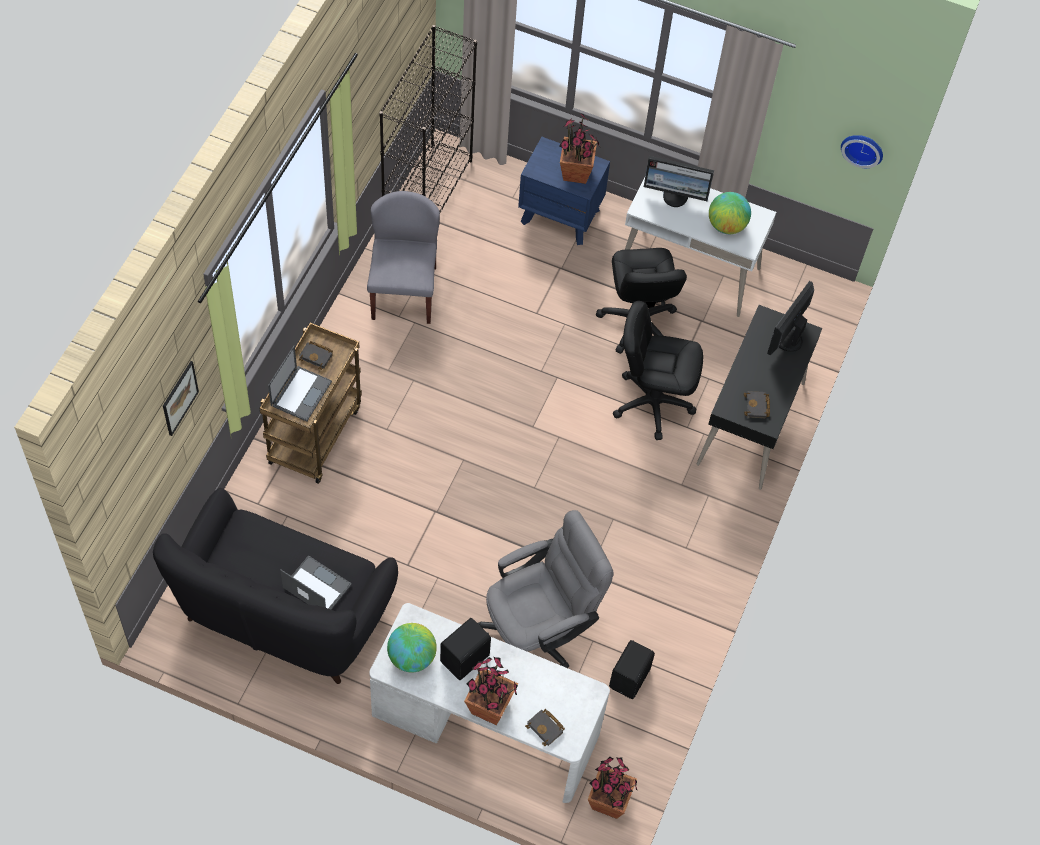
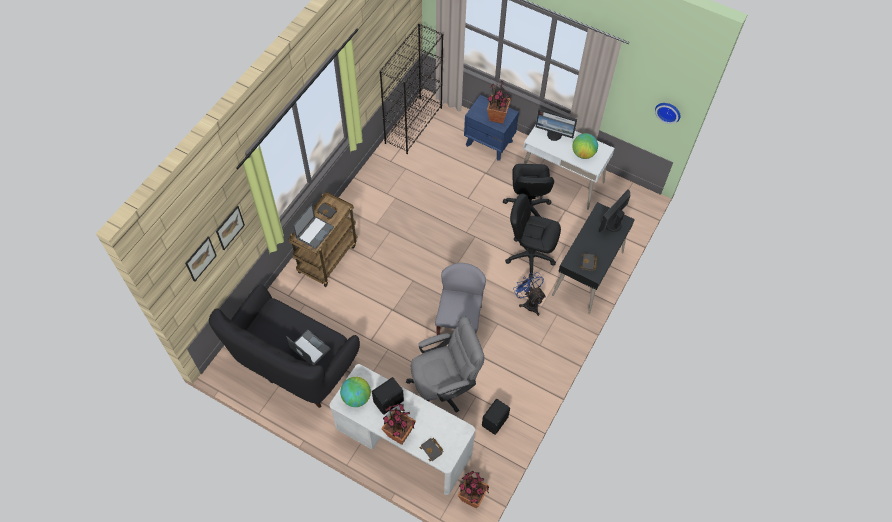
camera: 10 degrees right, 0 degrees up
(142, 453) = (200, 258): none -> picture
(403, 292) = (391, 180): grey chair -> grey chair (459, 321)
(660, 480) = (529, 302): none -> blue fan

